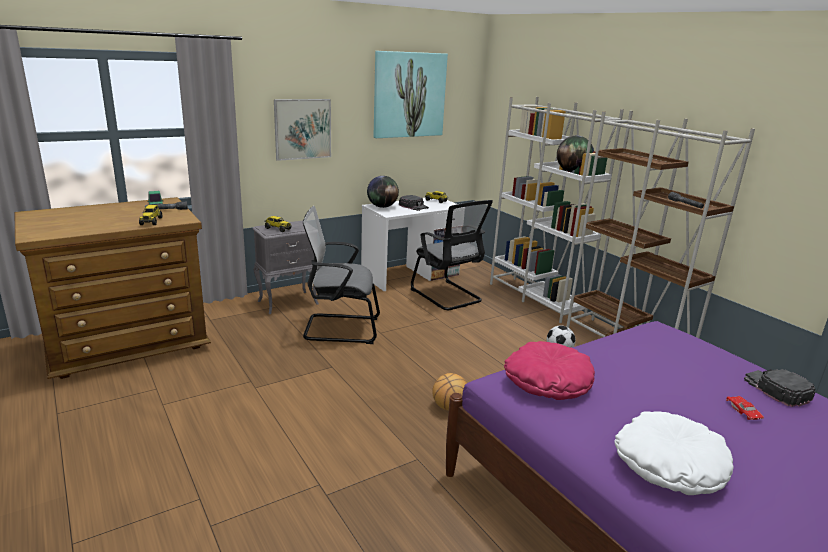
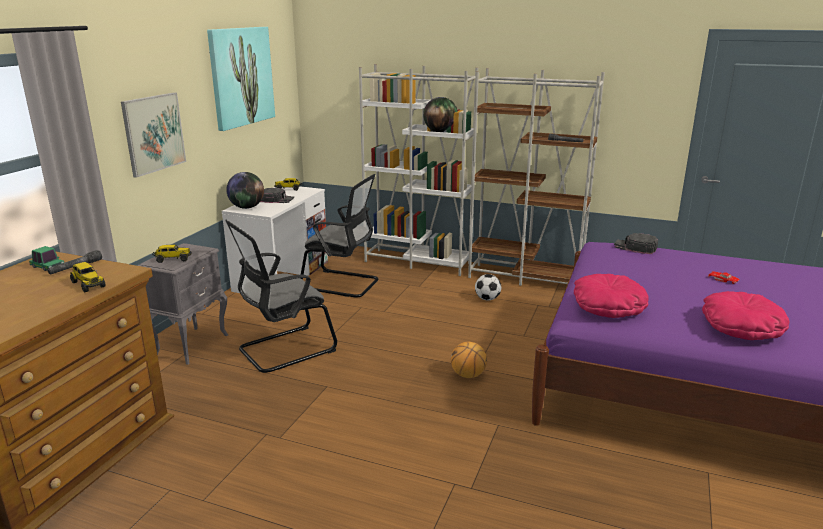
camera: 35 degrees left, 0 degrees up
(671, 466) = (742, 327): white pillow -> pink pillow
(776, 389) = (717, 261): black cap -> black cap (635, 247)

